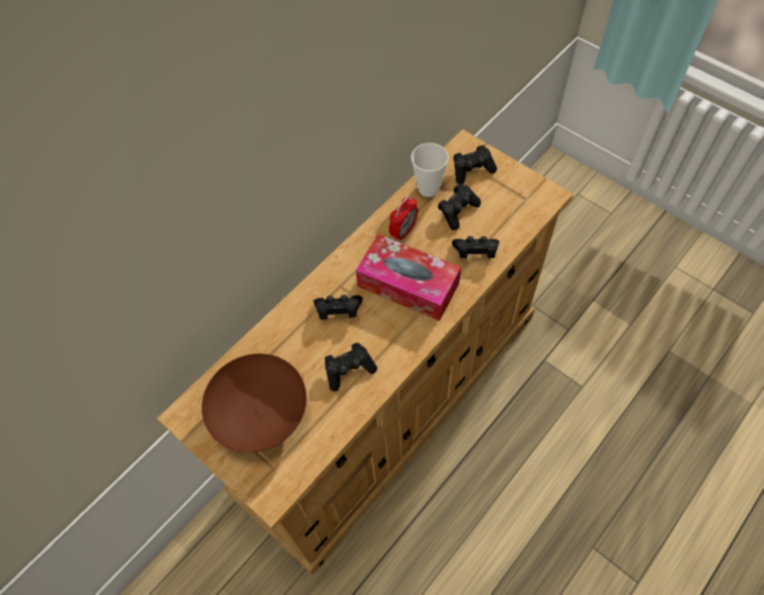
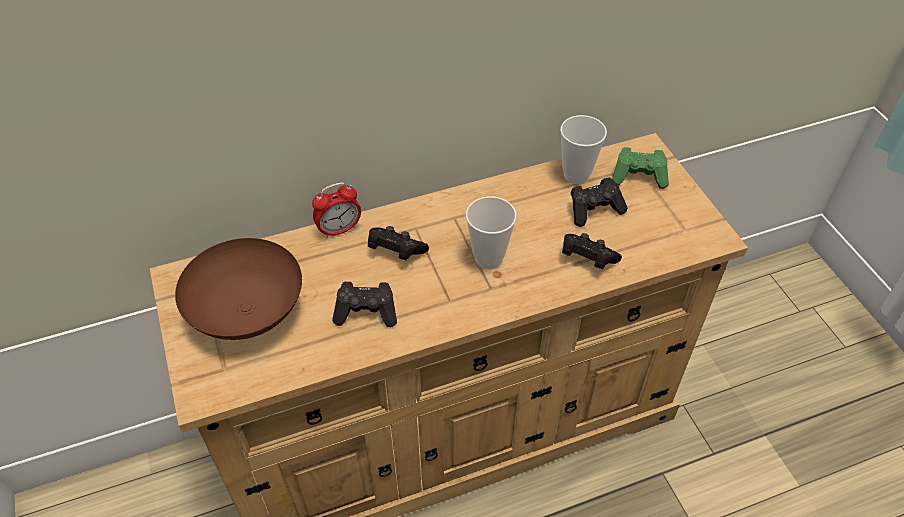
camera: 25 degrees right, 10 degrees down
(403, 232) = (519, 205): alarm clock -> alarm clock (339, 229)
(408, 285) = (488, 258): tissue box -> cup
(472, 170) = (639, 176): black game controller -> green game controller

